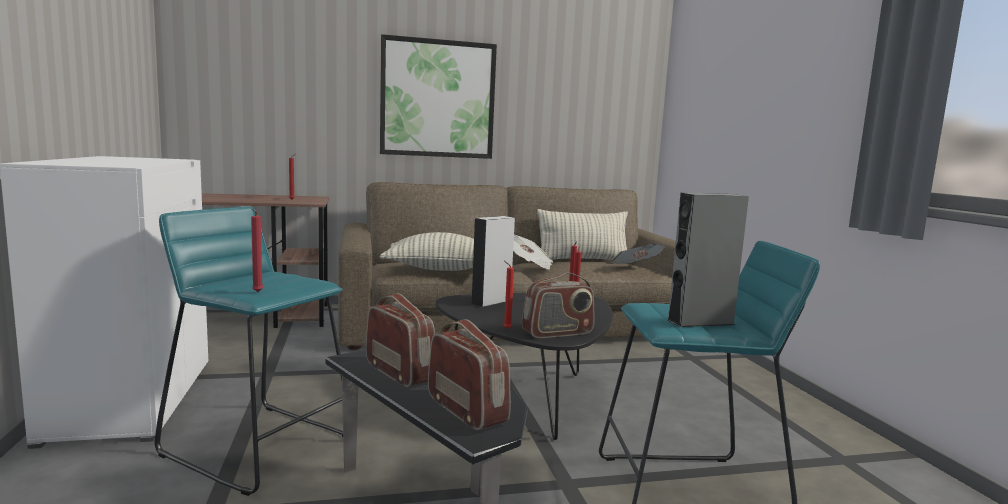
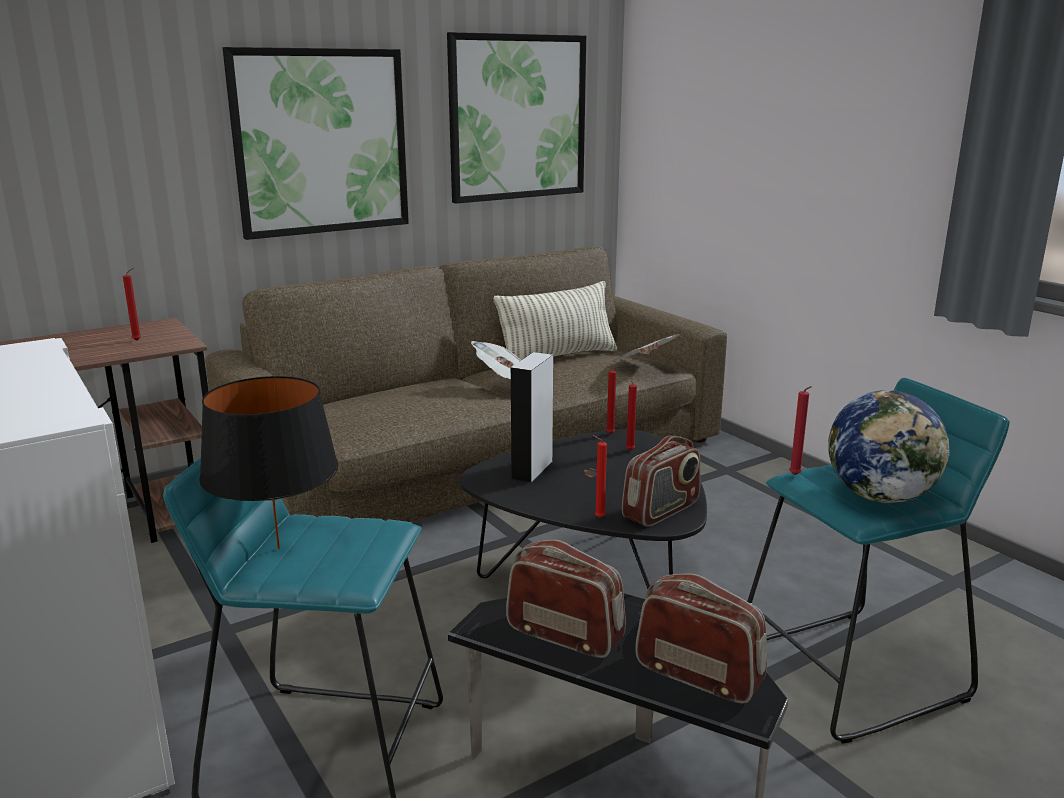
camera: 20 degrees left, 10 degrees up
(238, 279) = (278, 548): none -> black table lamp
(256, 292) = (348, 573): red candle -> red candle (796, 476)
(441, 269) = (410, 418): pillow -> none
(580, 97) = (517, 118): none -> picture
(700, 322) = (880, 497): grey speaker -> globe

